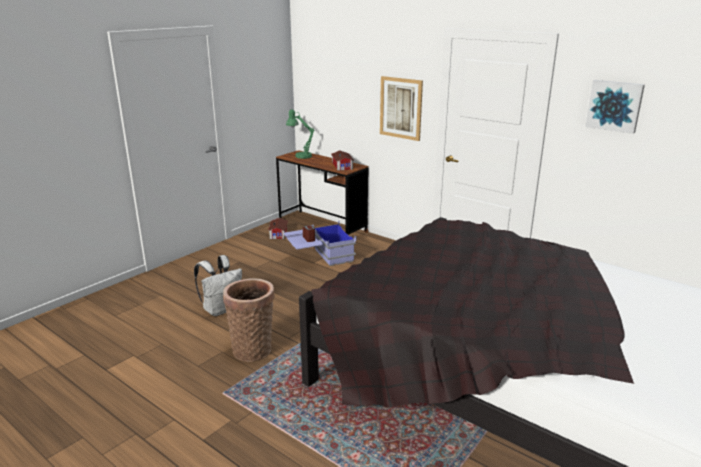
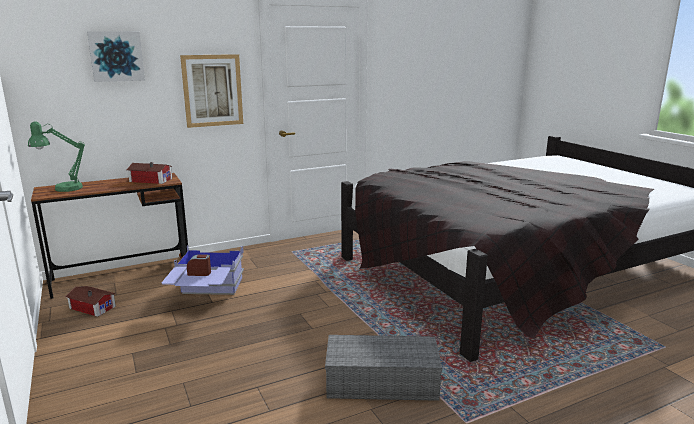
camera: 65 degrees left, 5 degrees down
(221, 309) = (258, 392): white backpack -> none
(253, 348) = (380, 382): basket -> grey storage box
(614, 106) = (413, 55): picture -> picture (116, 56)

